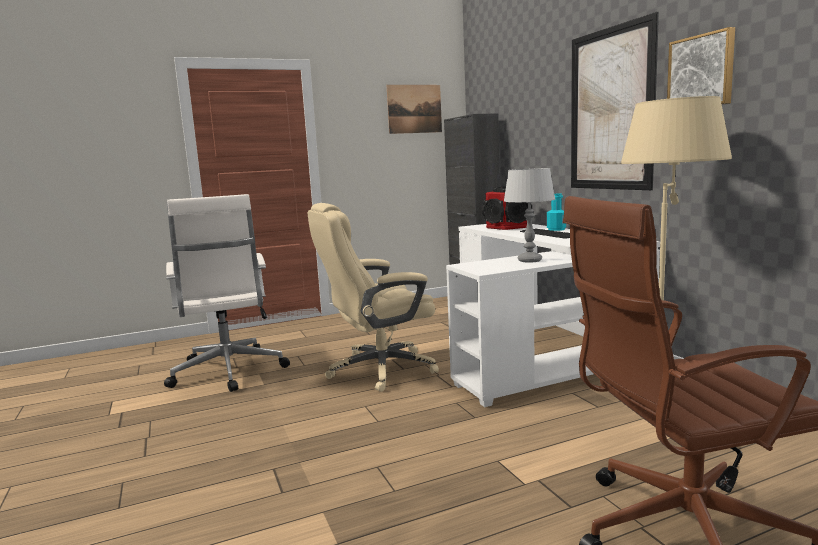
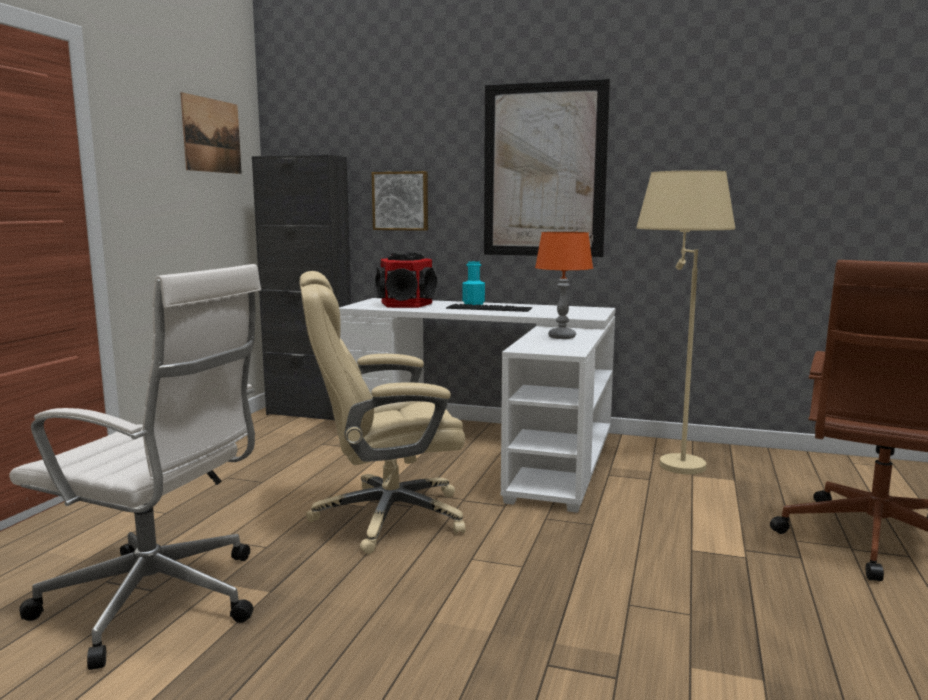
camera: 50 degrees left, 0 degrees up
(379, 370) = (386, 517): beige office chair -> beige office chair turned 60 degrees clockwise
(529, 260) = (561, 337): grey table lamp -> orange table lamp
(701, 71) = (661, 145): picture -> picture (401, 201)

